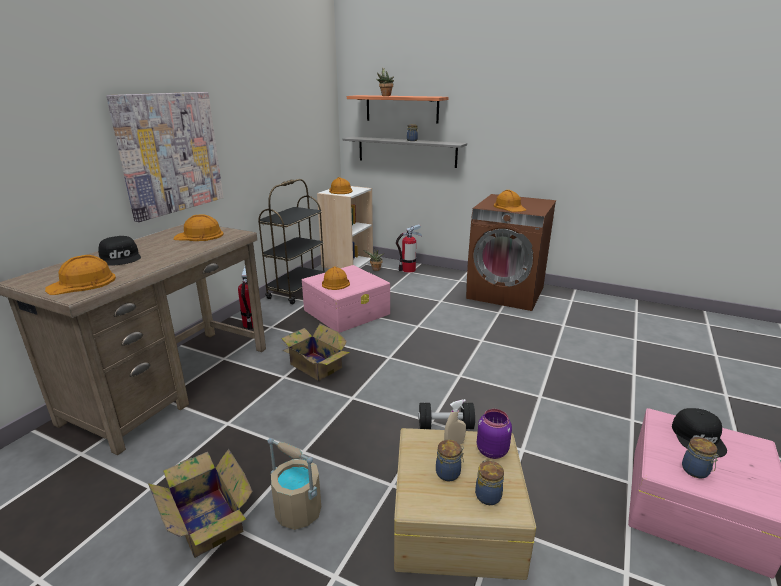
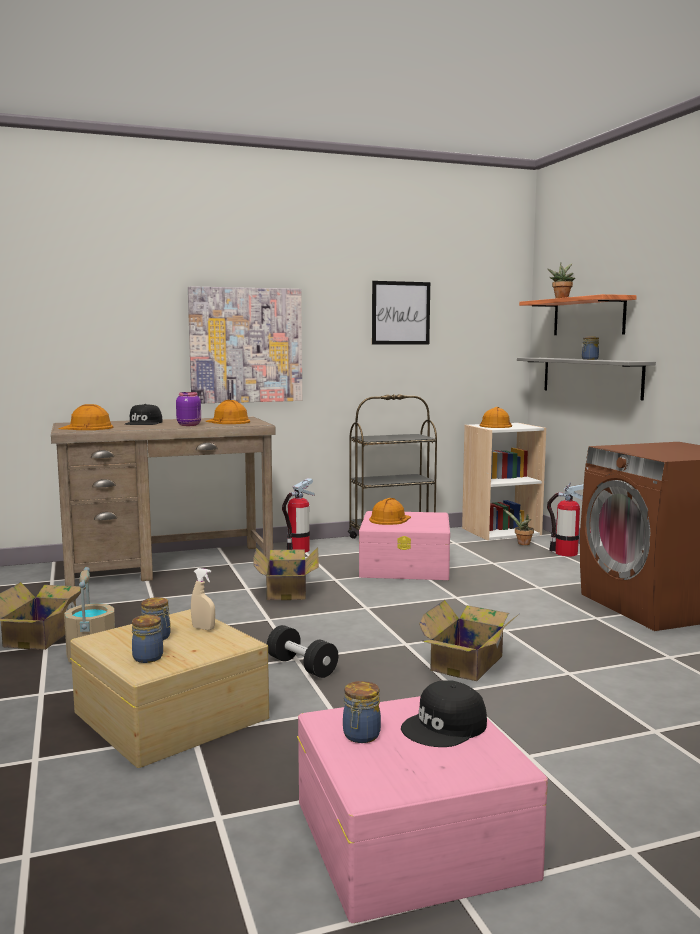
camera: 45 degrees right, 15 degrees down
(272, 109) = (400, 313): none -> picture
(491, 450) = (219, 642): purple jar -> purple jar (189, 425)
(509, 207) = (647, 451): orange hard hat -> none
(509, 372) = (469, 662): none -> cardboard box

